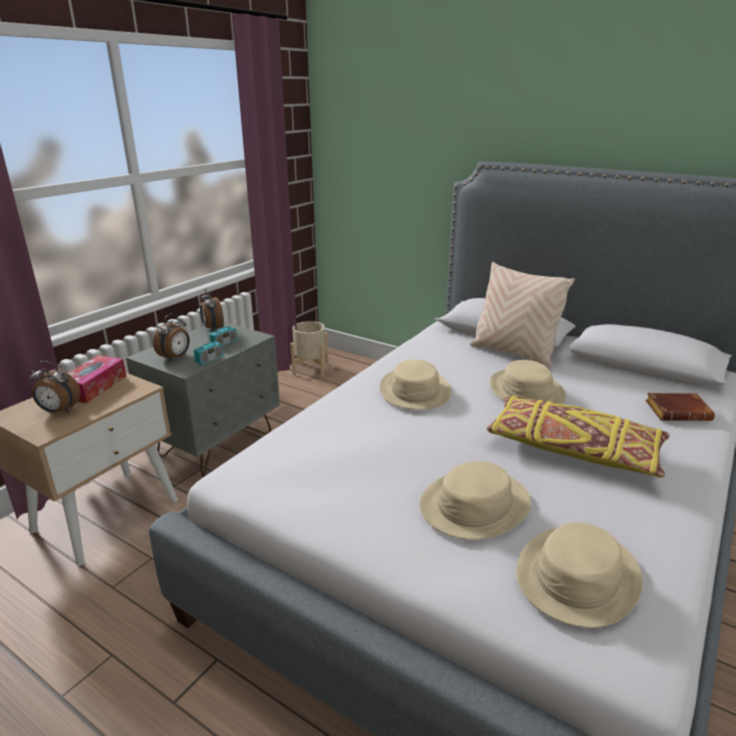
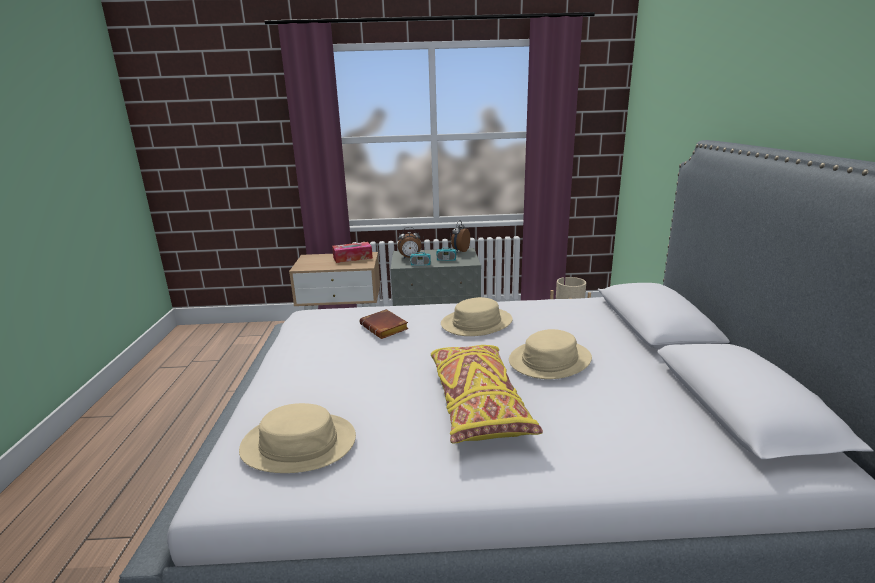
camera: 55 degrees right, 5 degrees down
(59, 411) = (321, 262): alarm clock -> none
(474, 504) = (350, 385): beige hat -> none
(513, 353) = (617, 337): beige pillow -> none
(678, 411) = (650, 447): brown book -> brown book (386, 328)

